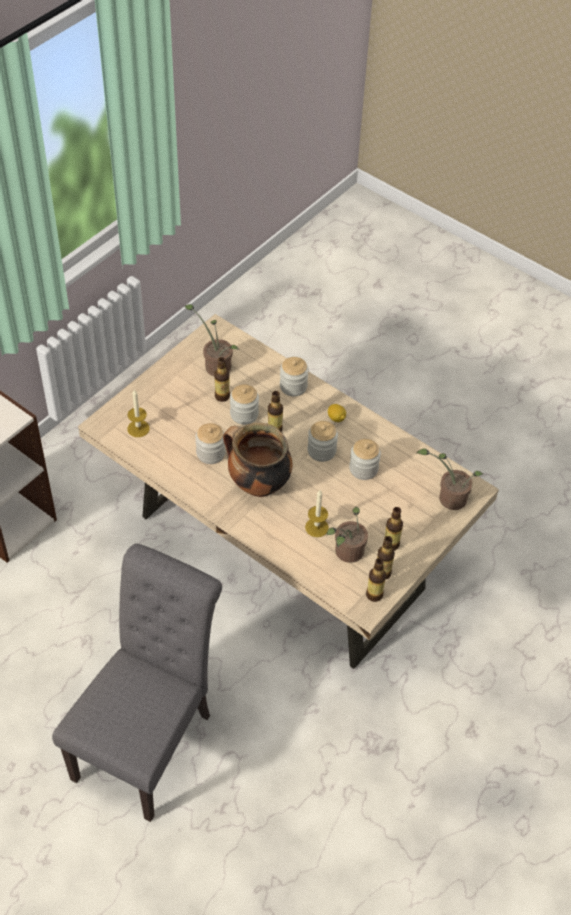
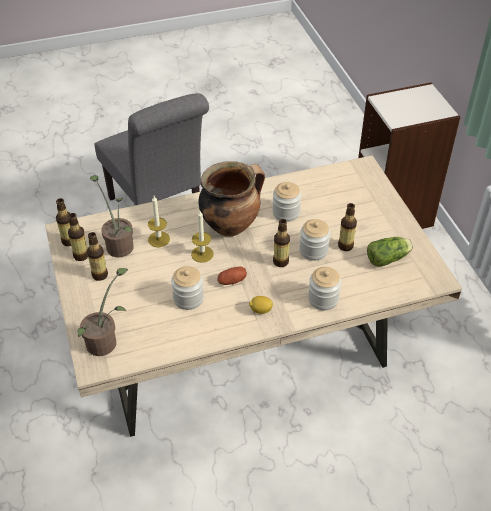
camera: 125 degrees right, 5 degrees down
(138, 428) = (345, 184): candle -> candle (202, 254)
(215, 364) = (389, 258): potted plant -> lettuce
(321, 451) = (232, 281): jar -> potato

